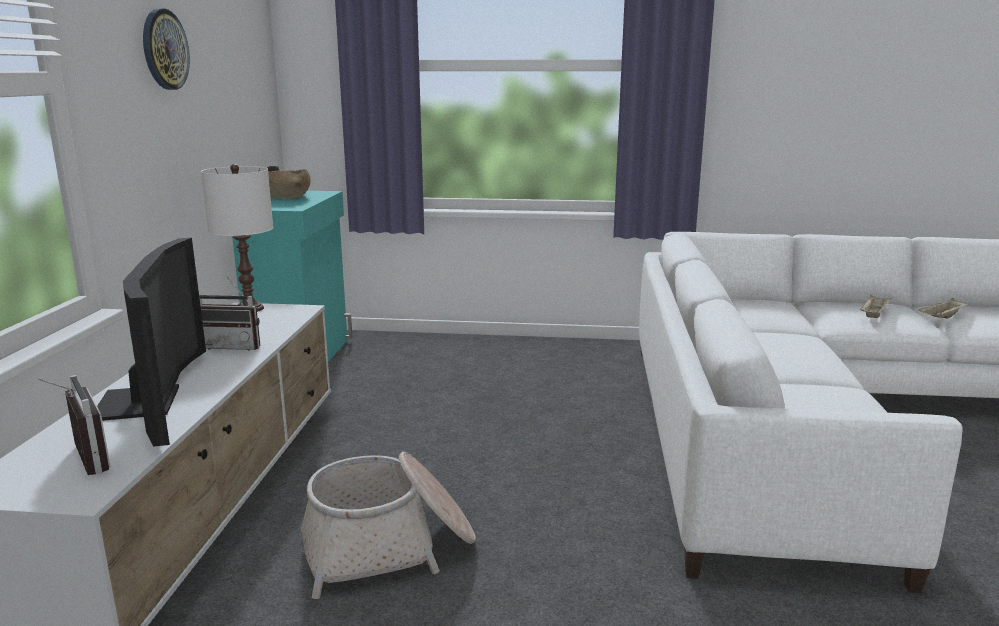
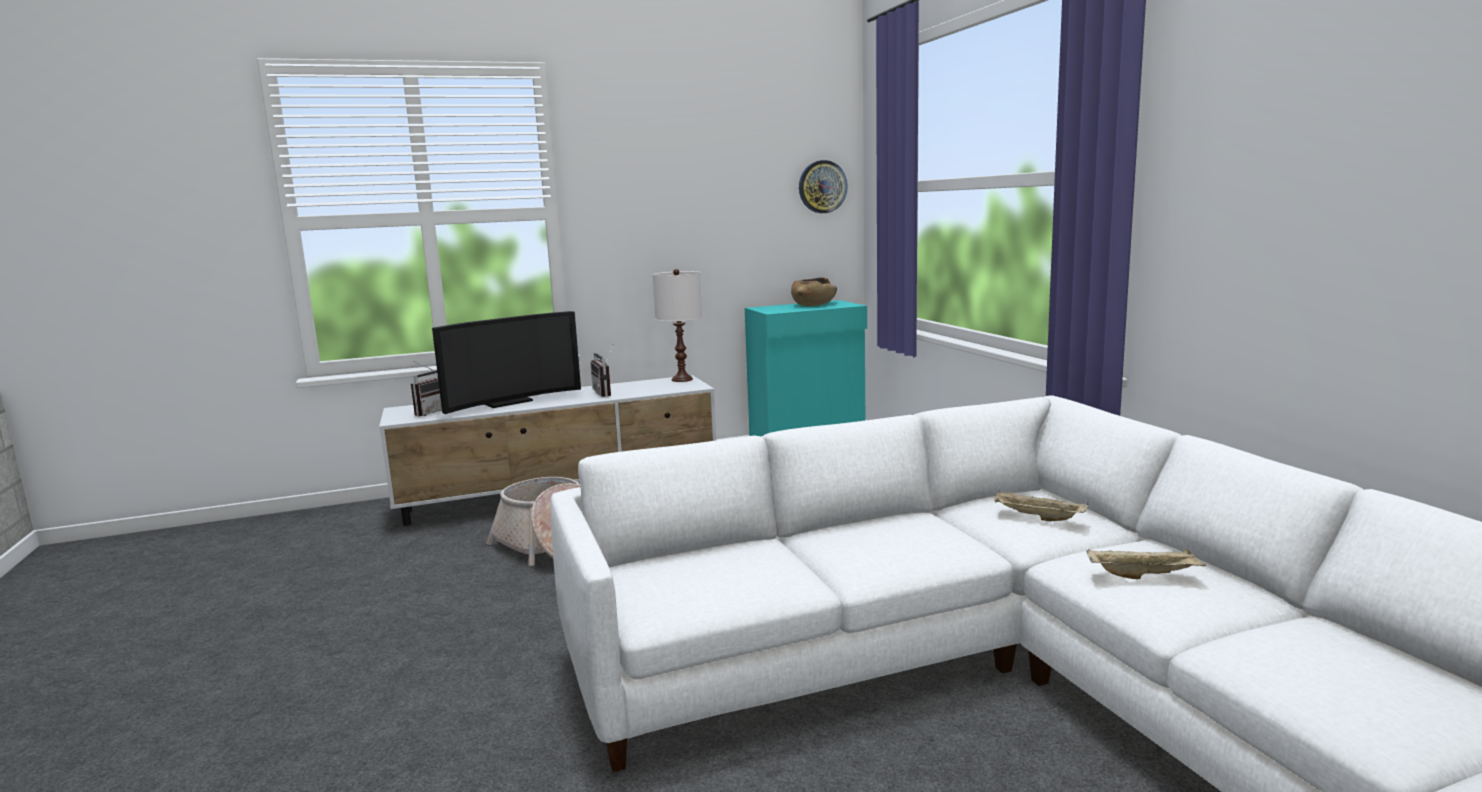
camera: 65 degrees right, 5 degrees down
(164, 49) = (676, 186): wall clock -> wall clock (822, 187)
(941, 318) = (1230, 624): beige tray -> beige tray (1037, 518)

